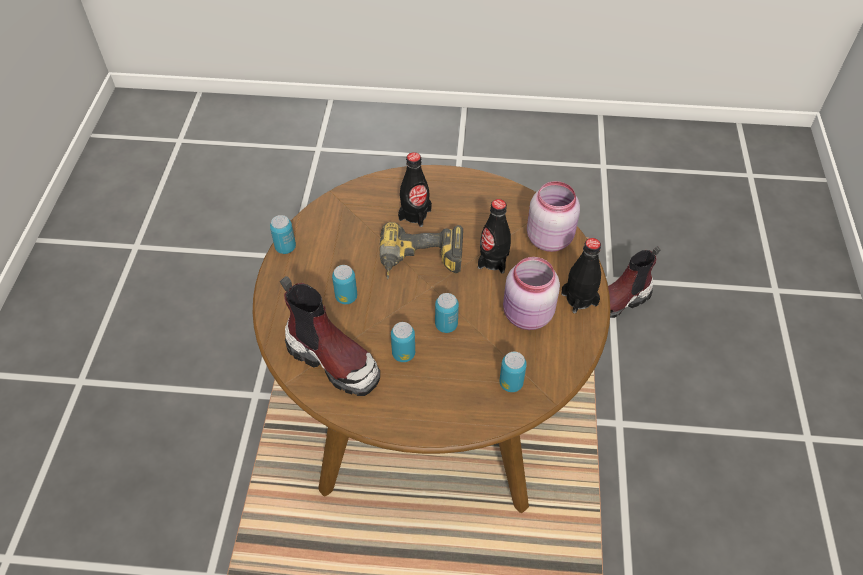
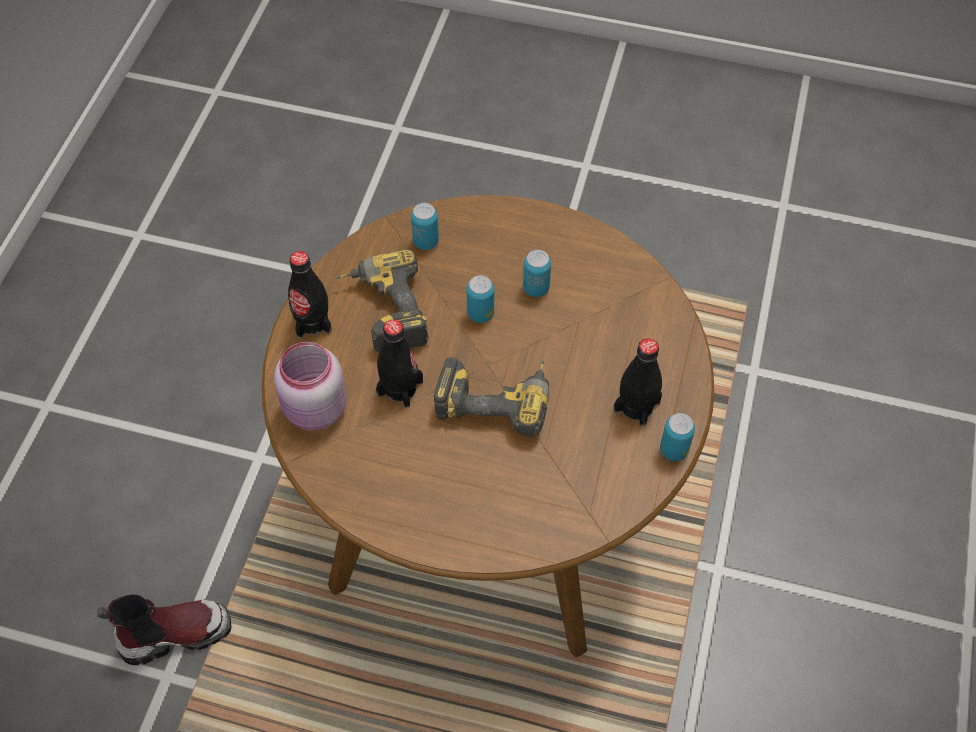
camera: 170 degrees left, 5 degrees up
(333, 360) = (616, 293): boot -> none
(346, 297) = (596, 366): can -> none
(415, 214) = (488, 476): black bottle -> black bottle (636, 406)
(527, 316) = (382, 311): pink jar -> power drill

